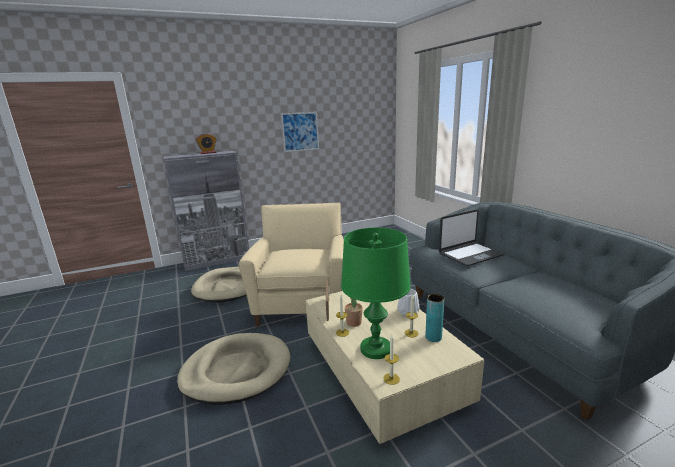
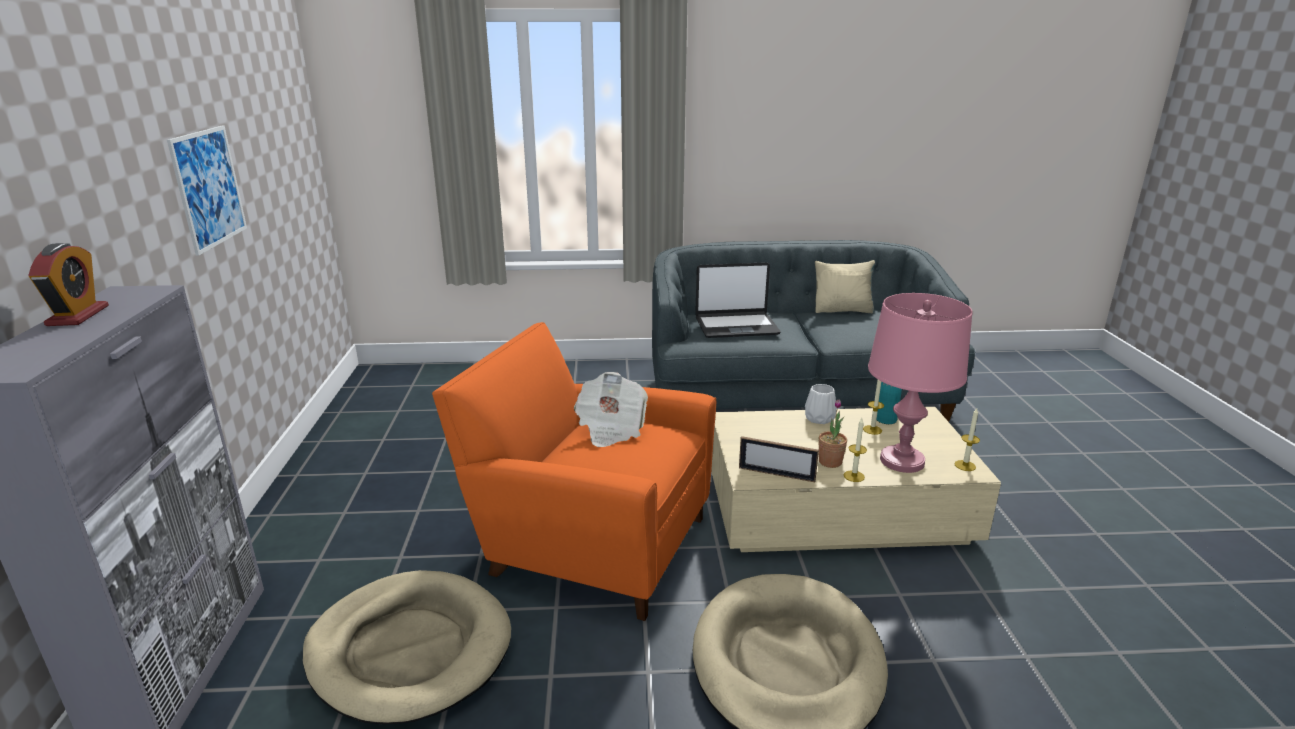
camera: 70 degrees left, 5 degrees up
(302, 301) = (589, 542): beige armchair -> orange armchair
(307, 250) = (611, 428): none -> newspaper
(376, 349) = (902, 461): green table lamp -> pink table lamp
(470, 254) = (736, 326): laptop -> laptop turned 90 degrees clockwise
(570, 282) = (842, 310): none -> beige pillow

